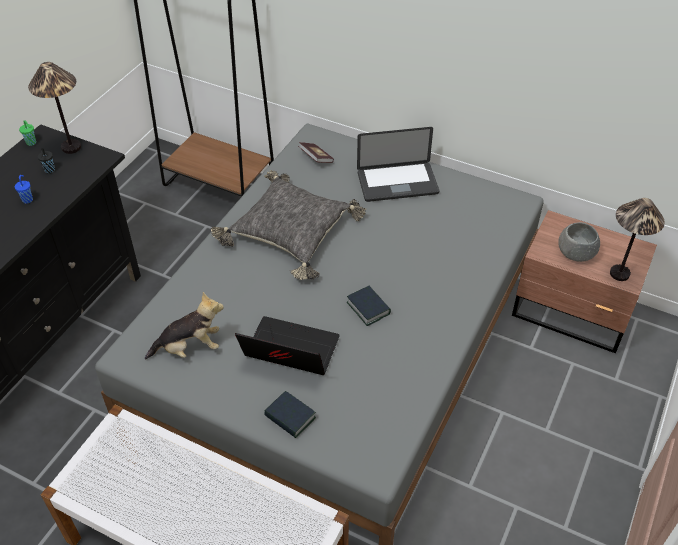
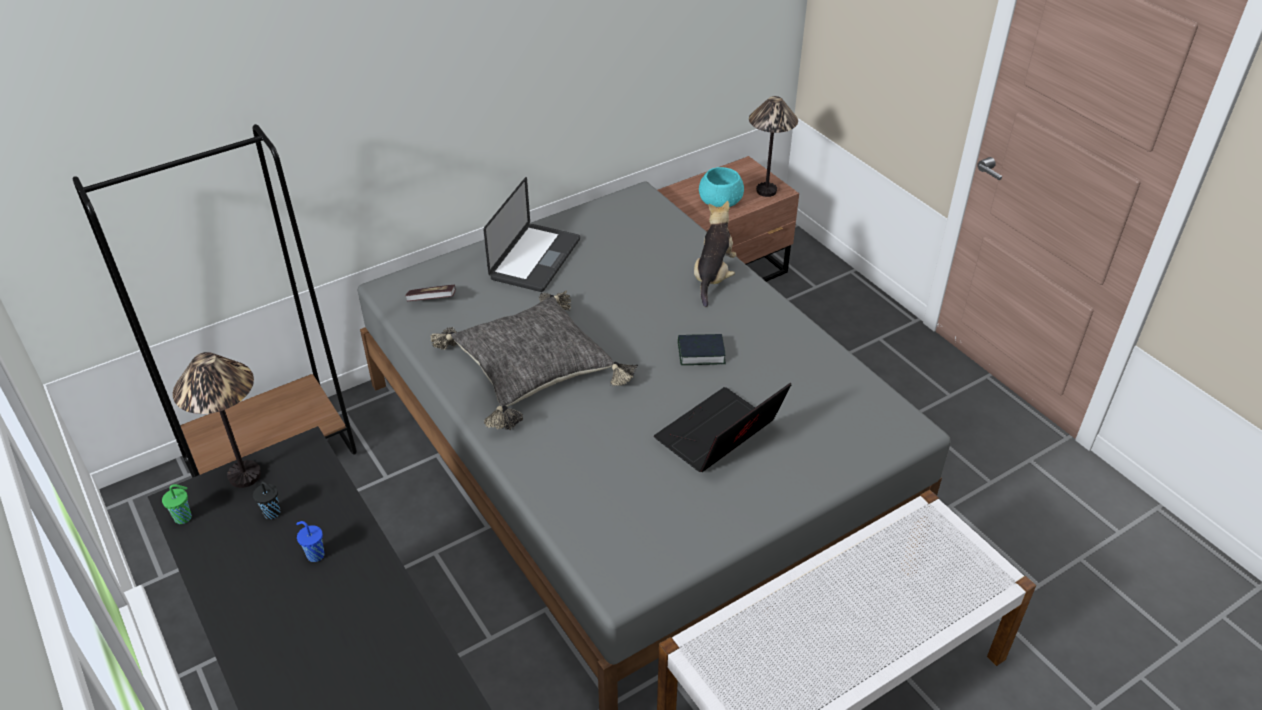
camera: 60 degrees left, 5 degrees down
(190, 348) = (651, 519): plush toy -> plush toy (713, 277)
(290, 417) = (810, 469): book -> none
(576, 252) = (720, 201): grey bowl -> turquoise bowl

